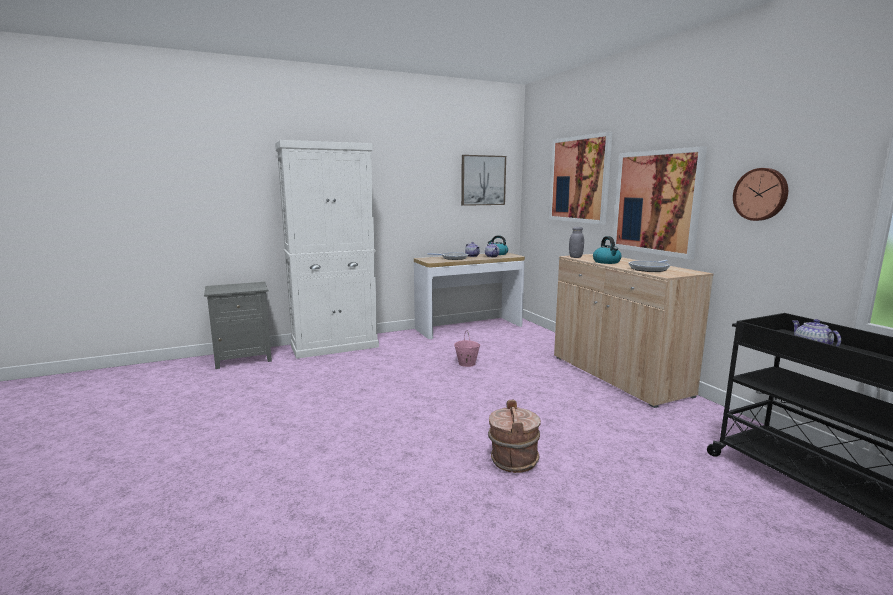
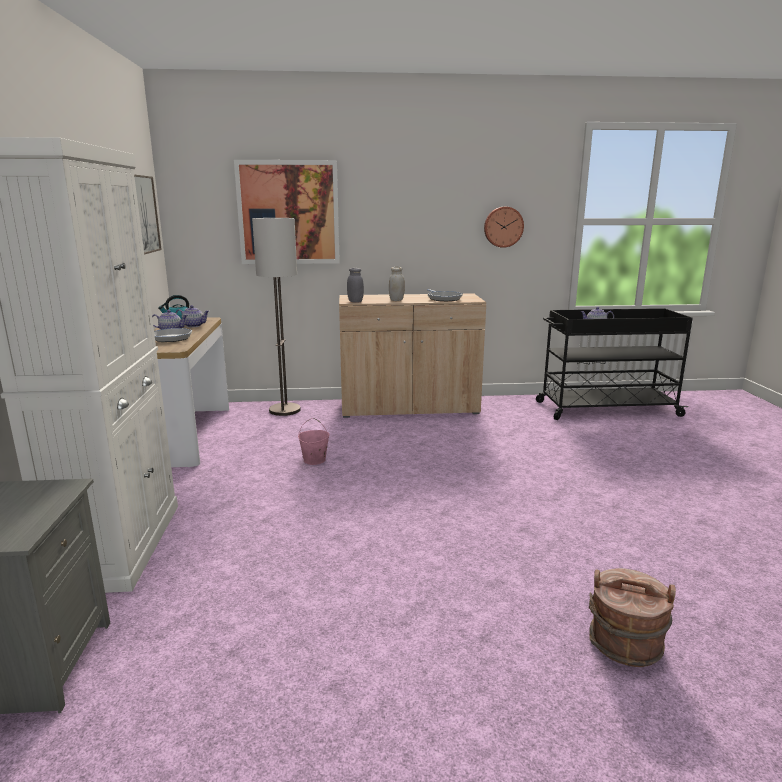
camera: 70 degrees left, 5 degrees up
(513, 460) = (548, 483): brown bucket -> brown bucket (624, 645)
(543, 339) = (284, 410): none -> floor lamp
(607, 262) = (396, 300): kettle -> white jar
(656, 202) = (404, 236): picture -> none

